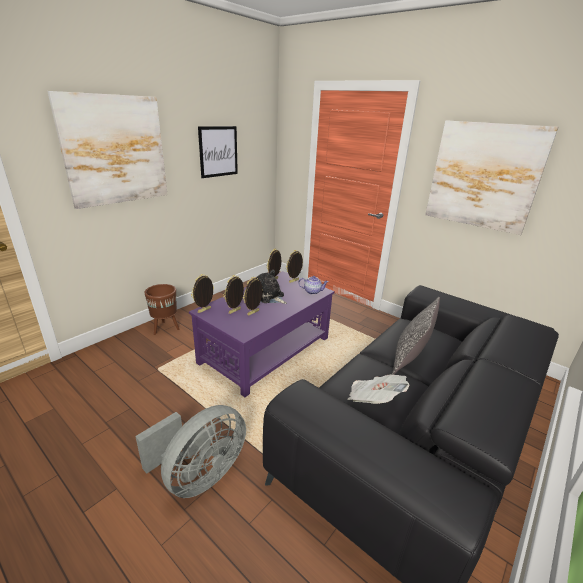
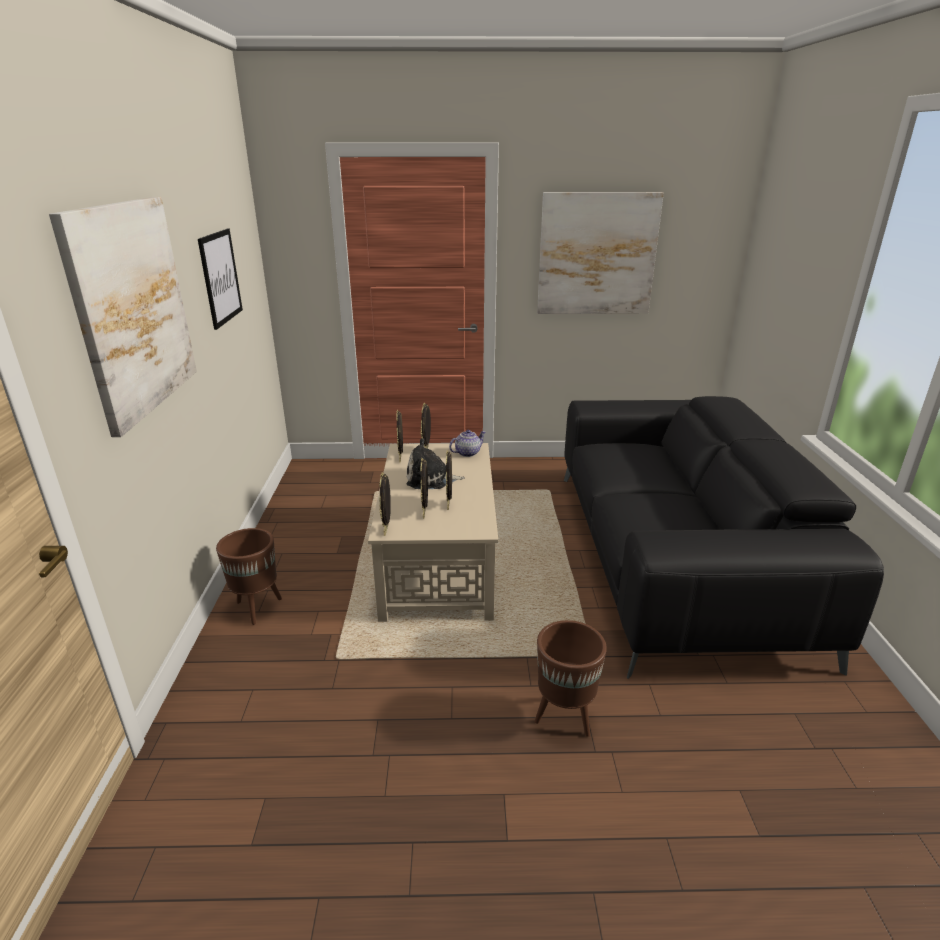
camera: 40 degrees left, 0 degrees up
(199, 475) = (563, 716): grey fan -> brown planter
(265, 350) = (438, 561): purple coffee table -> beige coffee table
(373, 399) = (676, 525): newspaper -> none
(409, 359) = (647, 479): pillow -> none

